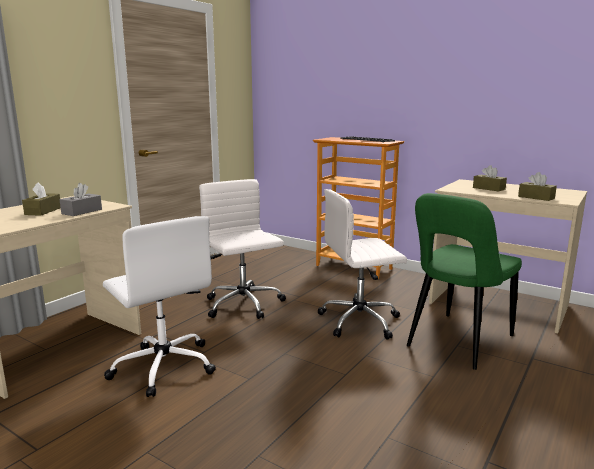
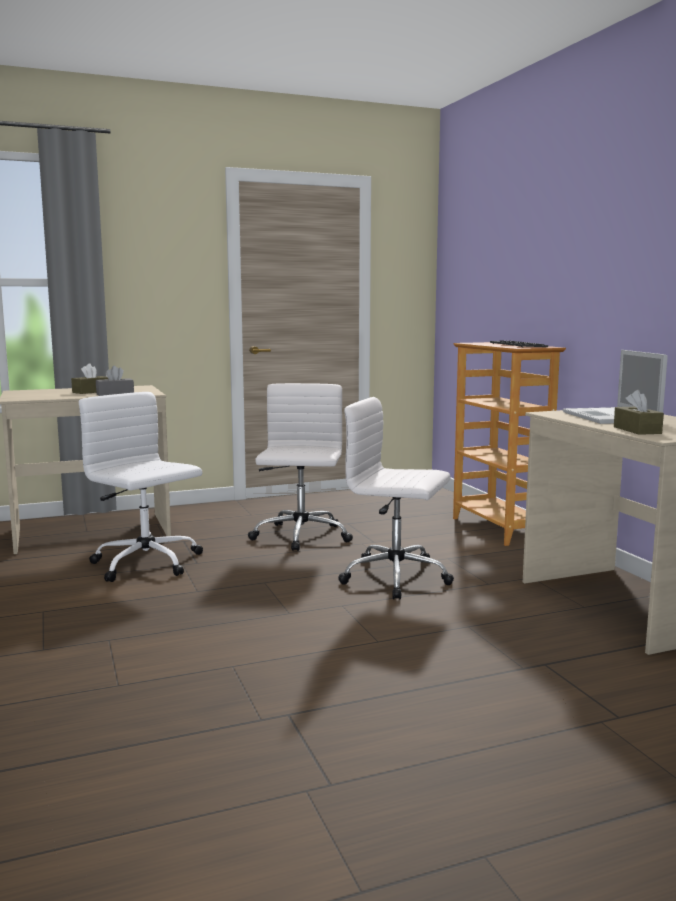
camera: 35 degrees right, 5 degrees down
(164, 366) = (147, 564): white office chair -> white office chair turned 135 degrees clockwise
(457, 343) = (473, 624): green chair -> none
(488, 188) = (611, 417): brown tissue box -> laptop

